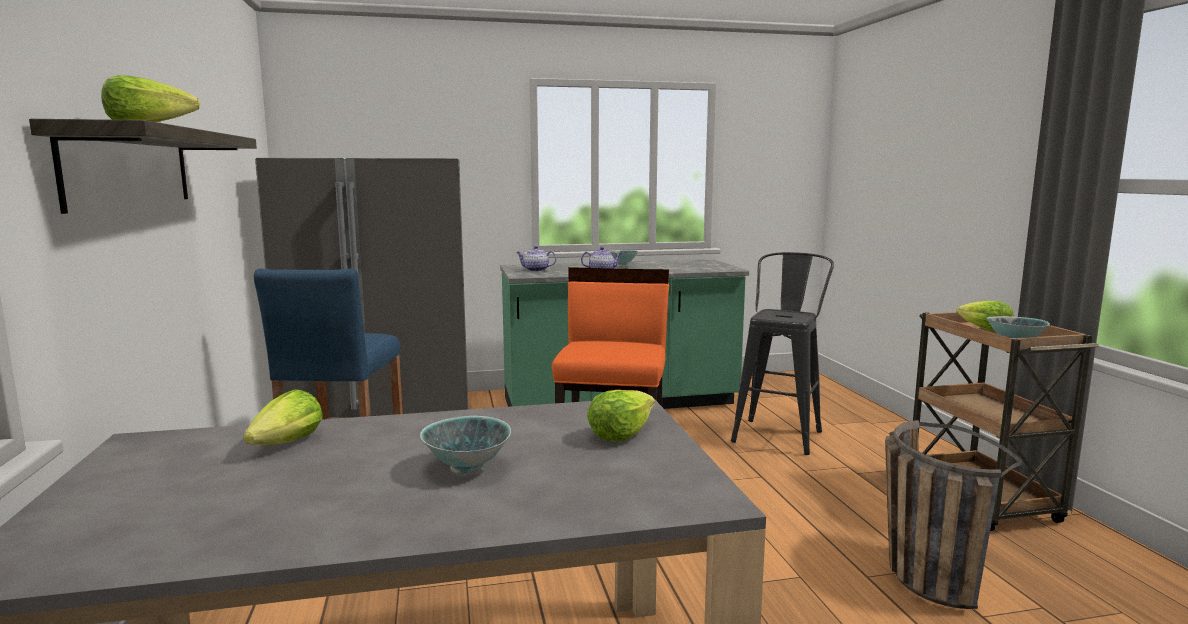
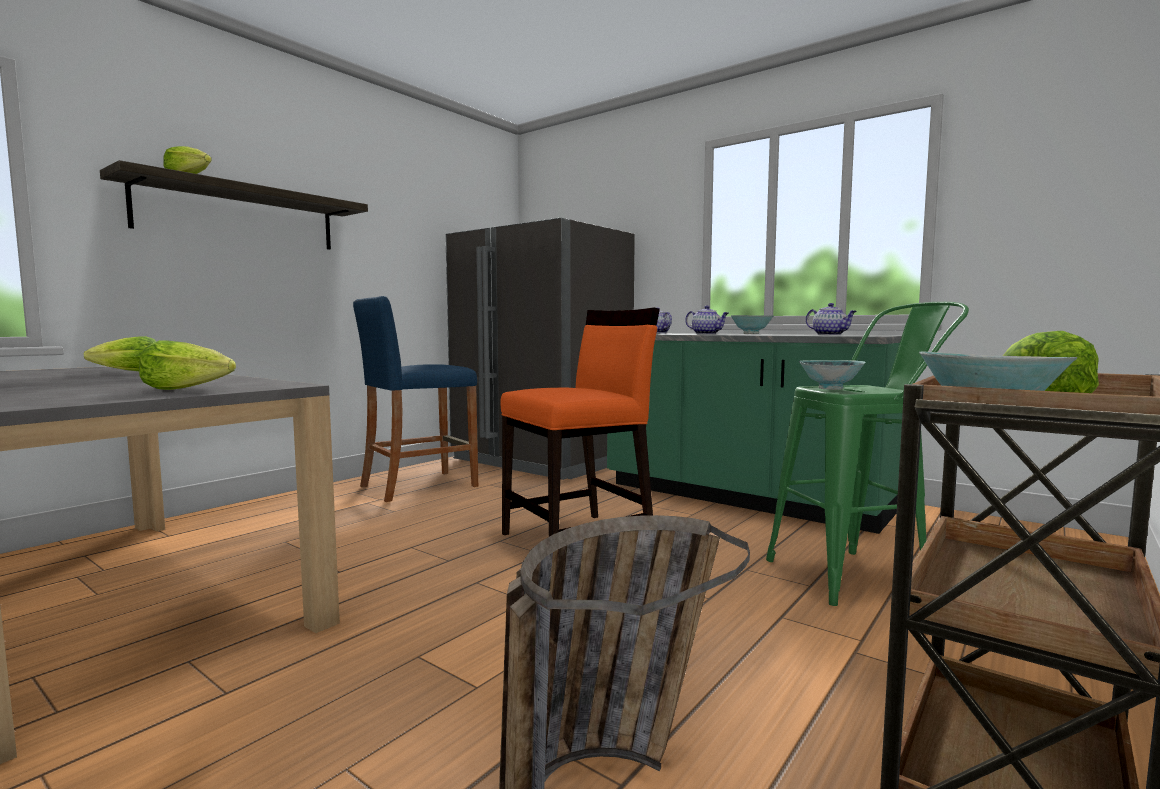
camera: 50 degrees right, 5 degrees down
(467, 468) = (78, 384): bowl -> bowl (830, 388)
(696, 267) = (830, 335): none -> teapot
(780, 433) = (859, 575): black stool -> green stool

